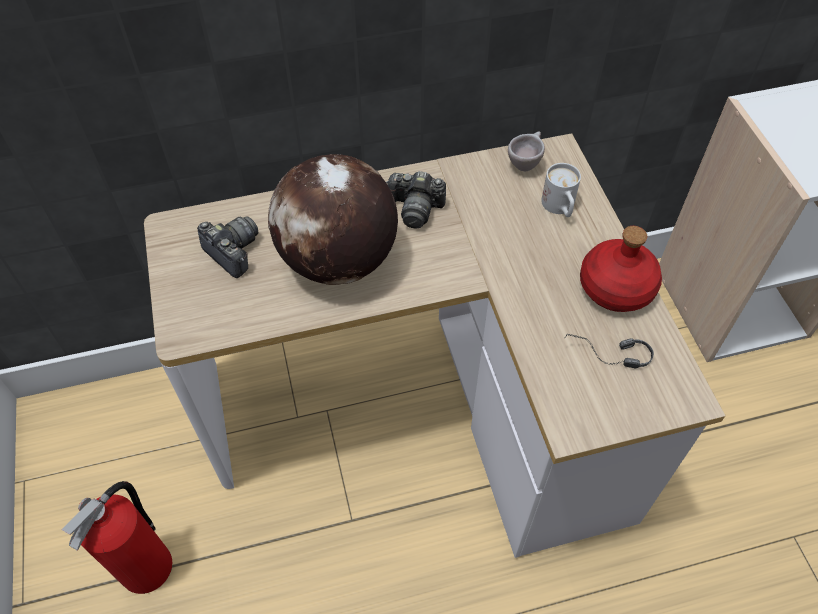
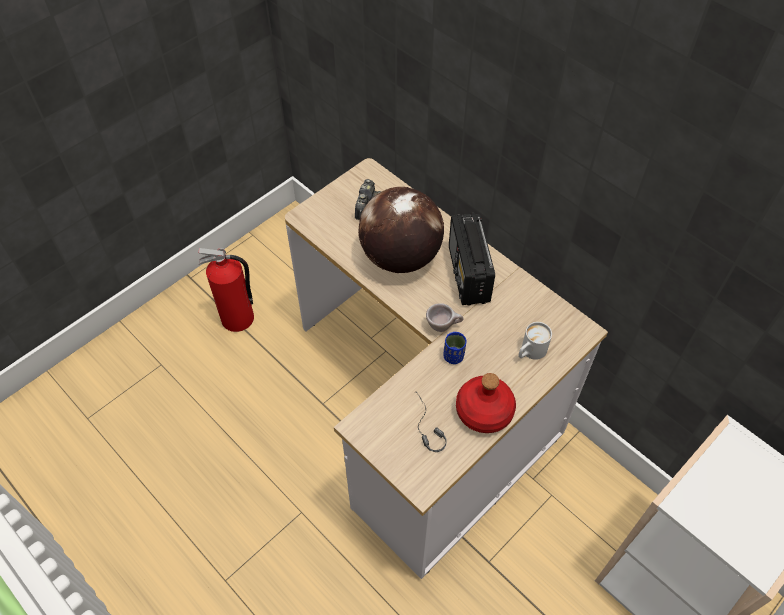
camera: 60 degrees right, 0 degrees up
(415, 208) = (468, 275): camera -> radio
(523, 279) = (453, 356): none -> blue cup
(525, 163) = (555, 316): beige cup -> beige cup (443, 326)

